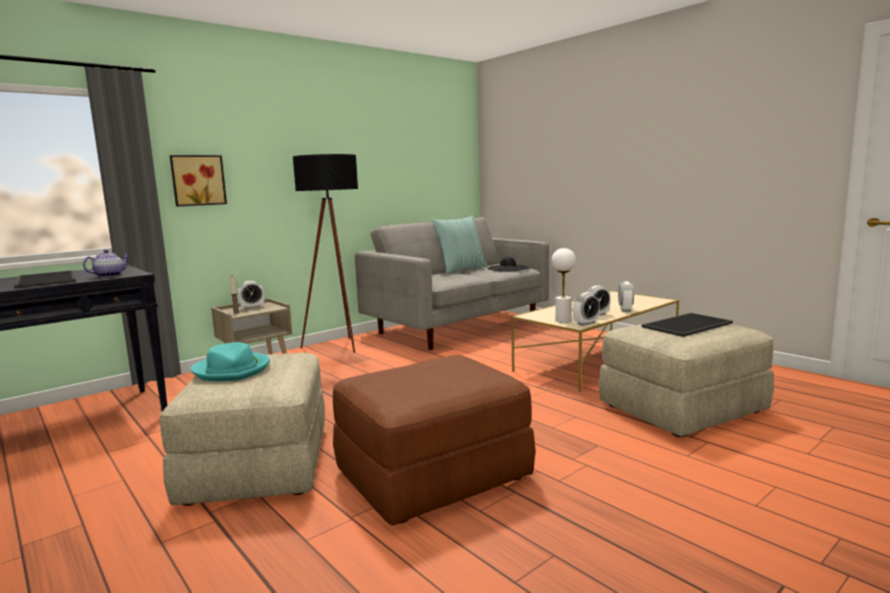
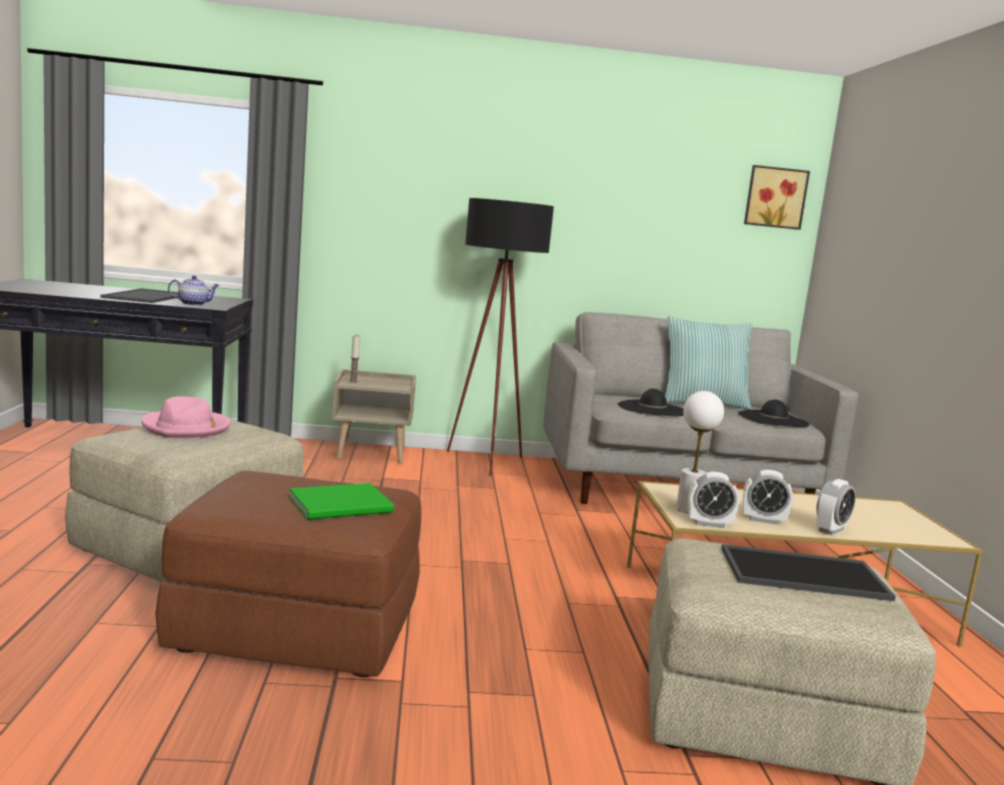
camera: 35 degrees right, 0 degrees up
(198, 180) = (357, 215): picture -> picture (775, 197)
(232, 370) = (187, 428): turquoise hat -> pink hat
(252, 307) = (381, 380): alarm clock -> none
(451, 278) = (652, 409): none -> black hat
(461, 372) = (344, 505): none -> green book

